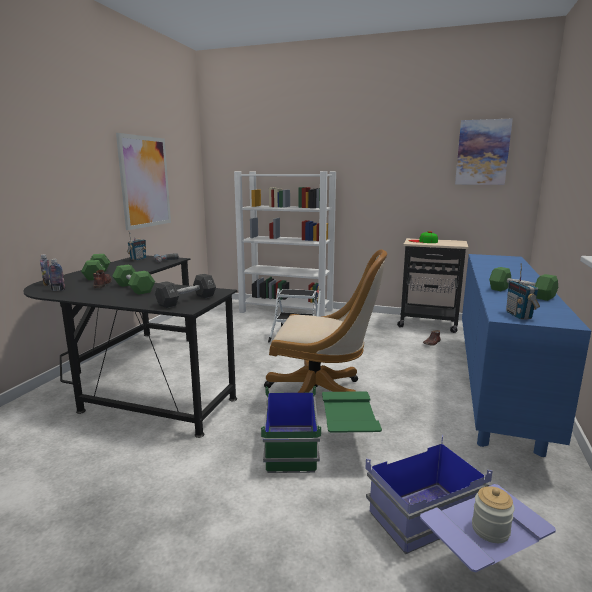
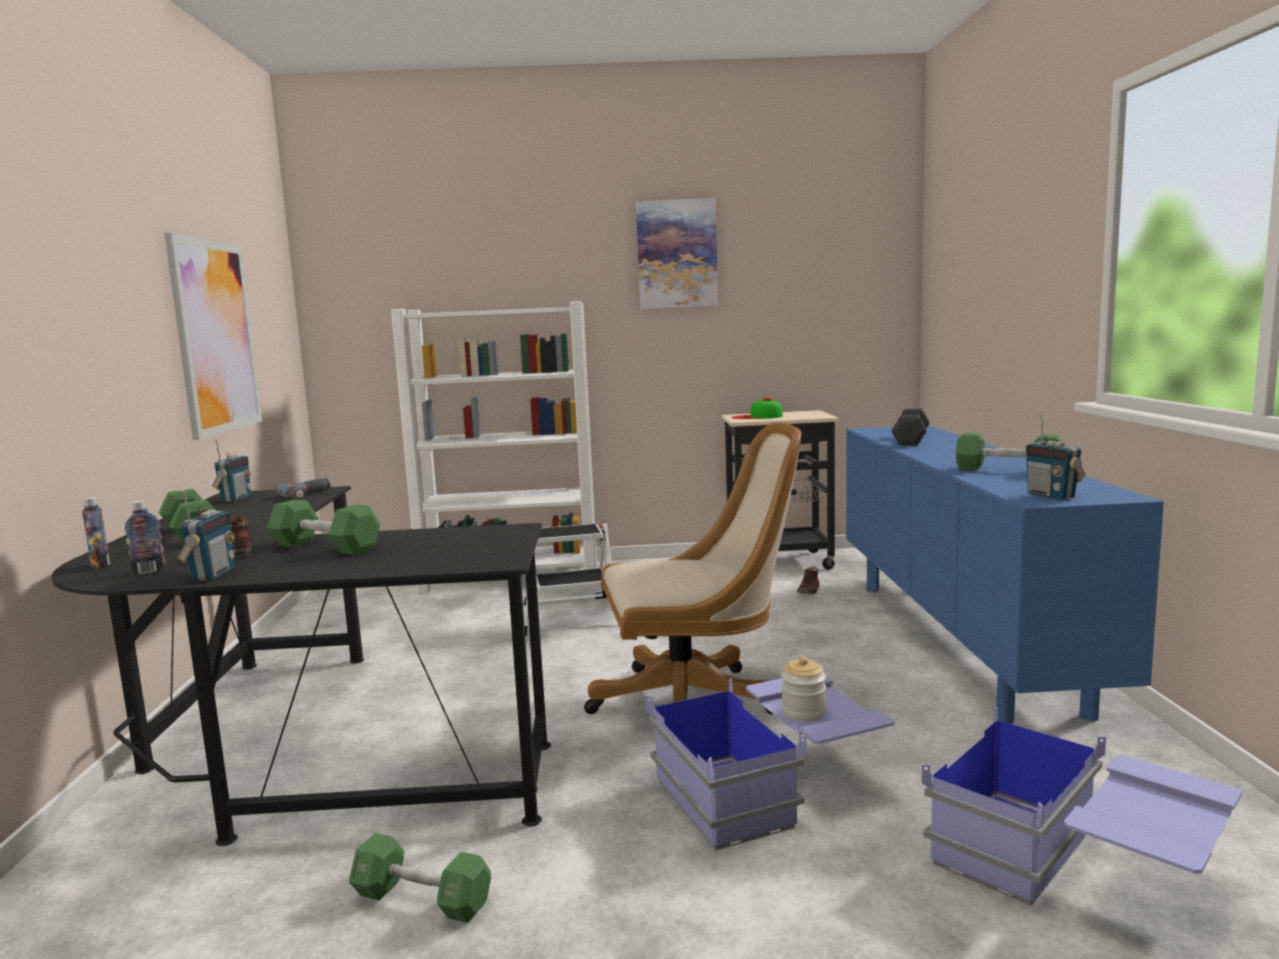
camera: 20 degrees left, 5 degrees down
(76, 295) = (212, 574): none -> radio
(128, 459) = (422, 899): none -> green dumbbell
(187, 300) = (476, 551): black dumbbell -> black dumbbell (910, 440)
(318, 449) = (769, 791): green storage box -> blue storage box
(482, 152) = (829, 262): picture -> picture (677, 254)
(490, 530) = (1164, 816): jar -> jar (803, 712)

